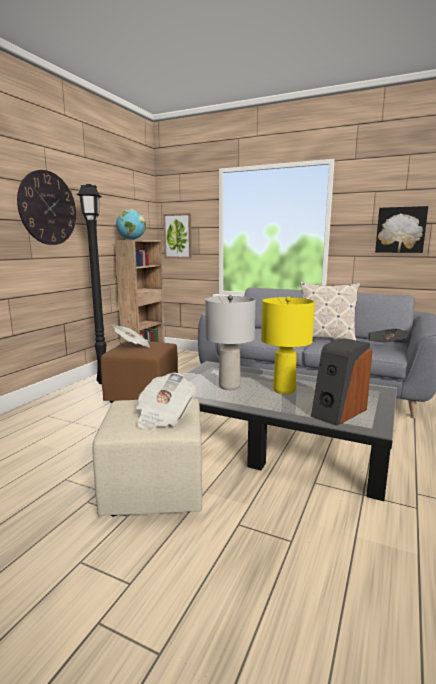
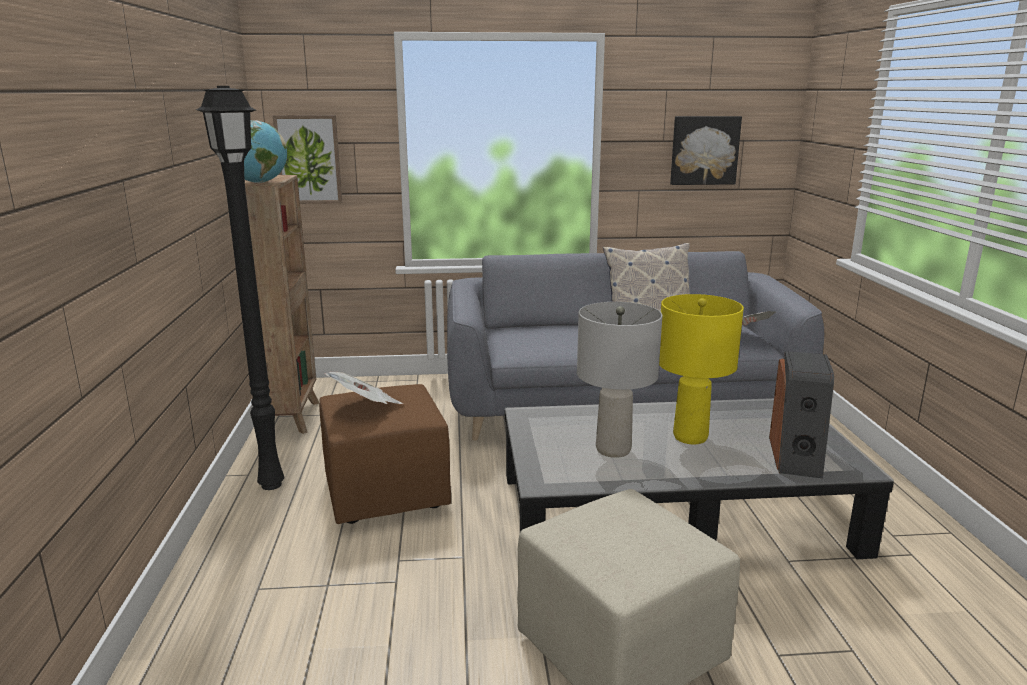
camera: 30 degrees left, 5 degrees up
(48, 208) = (145, 143): wall clock -> none
(164, 416) = (655, 536): newspaper -> none

